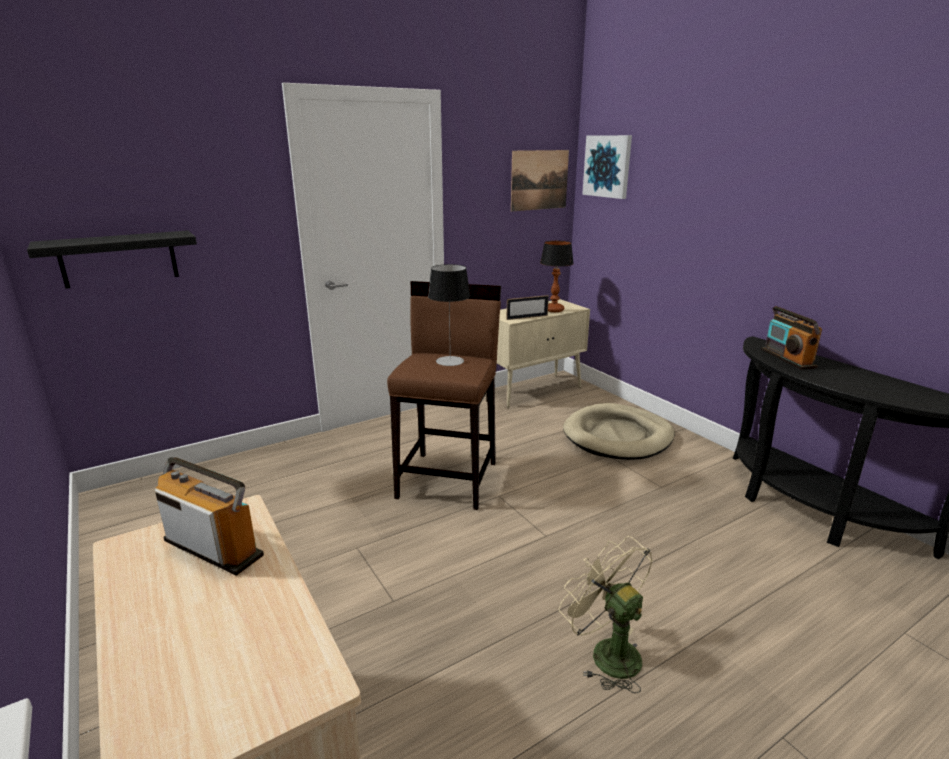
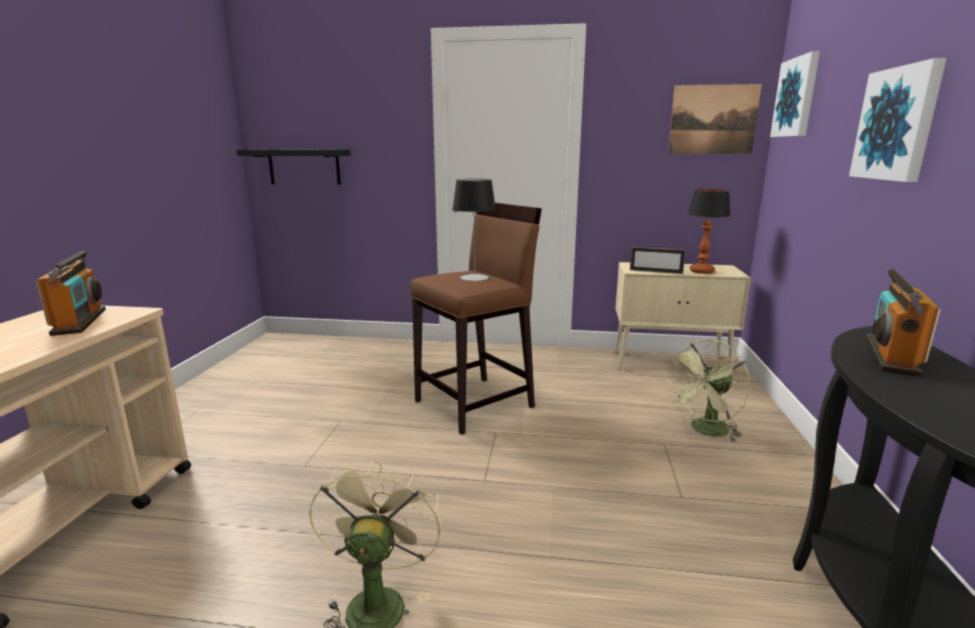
camera: 40 degrees right, 5 degrees down
(618, 436) = (705, 431): beige dog bed -> green fan
(727, 205) = (897, 124): none -> picture

